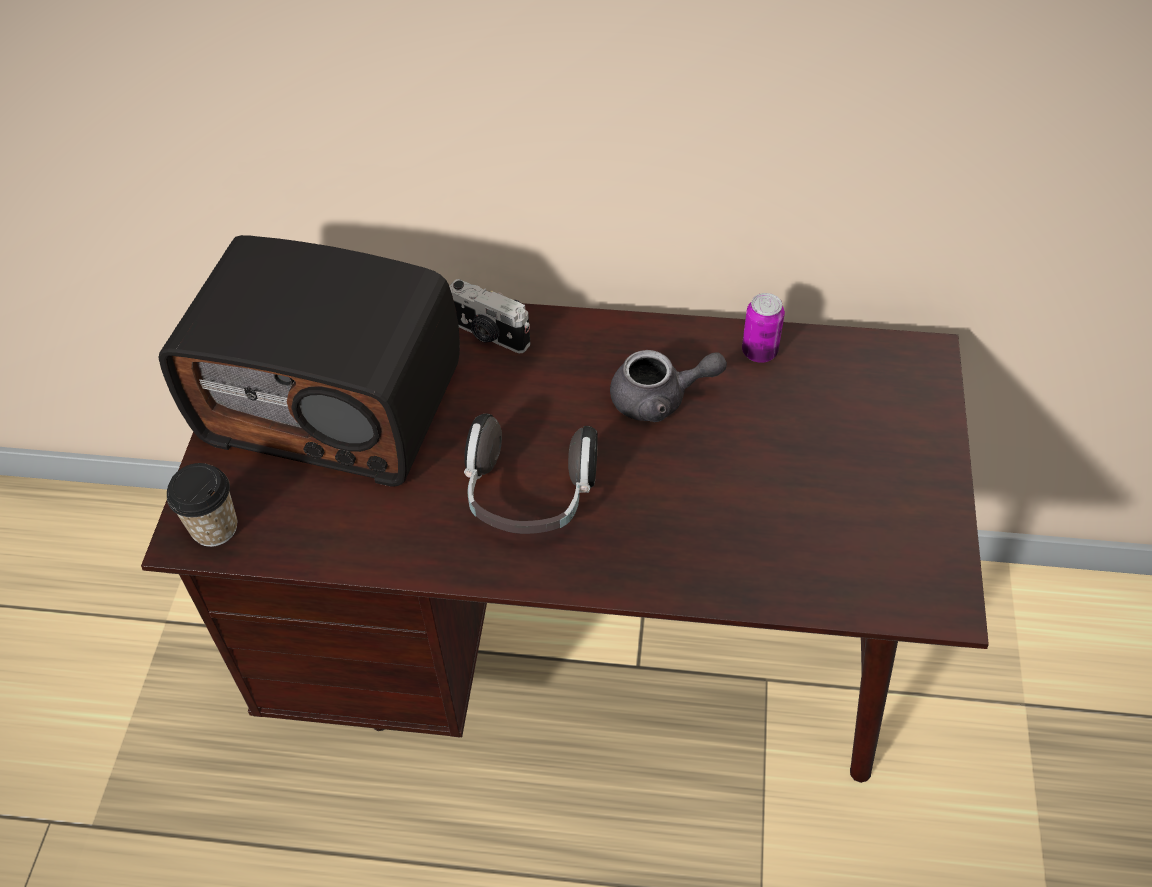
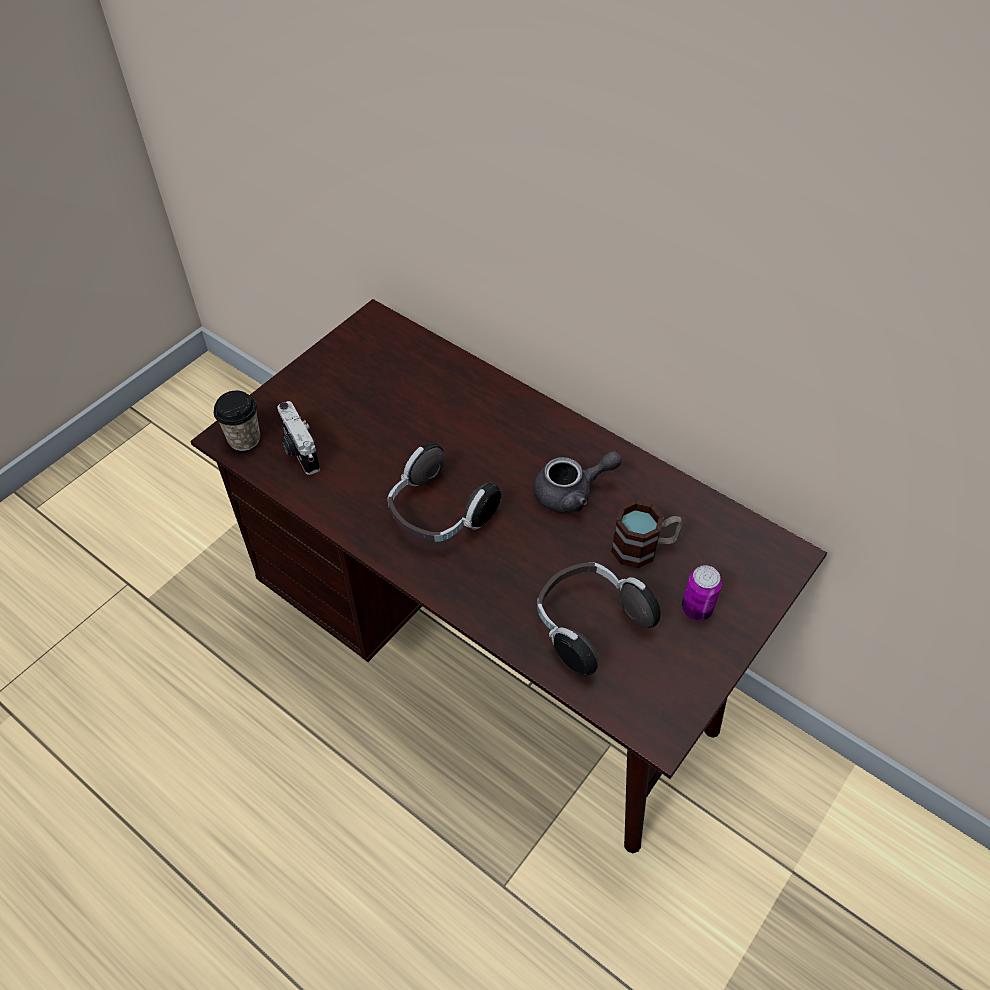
camera: 30 degrees right, 0 degrees up
(335, 403) = (366, 397): radio -> none
(489, 335) = (492, 398): camera -> camera (299, 451)
(660, 399) = (572, 493): grey teapot -> grey teapot turned 45 degrees counterclockwise
(759, 352) = (666, 494): can -> can (696, 609)
(781, 420) = (644, 548): none -> mug
(787, 532) = (588, 624): none -> headphones

